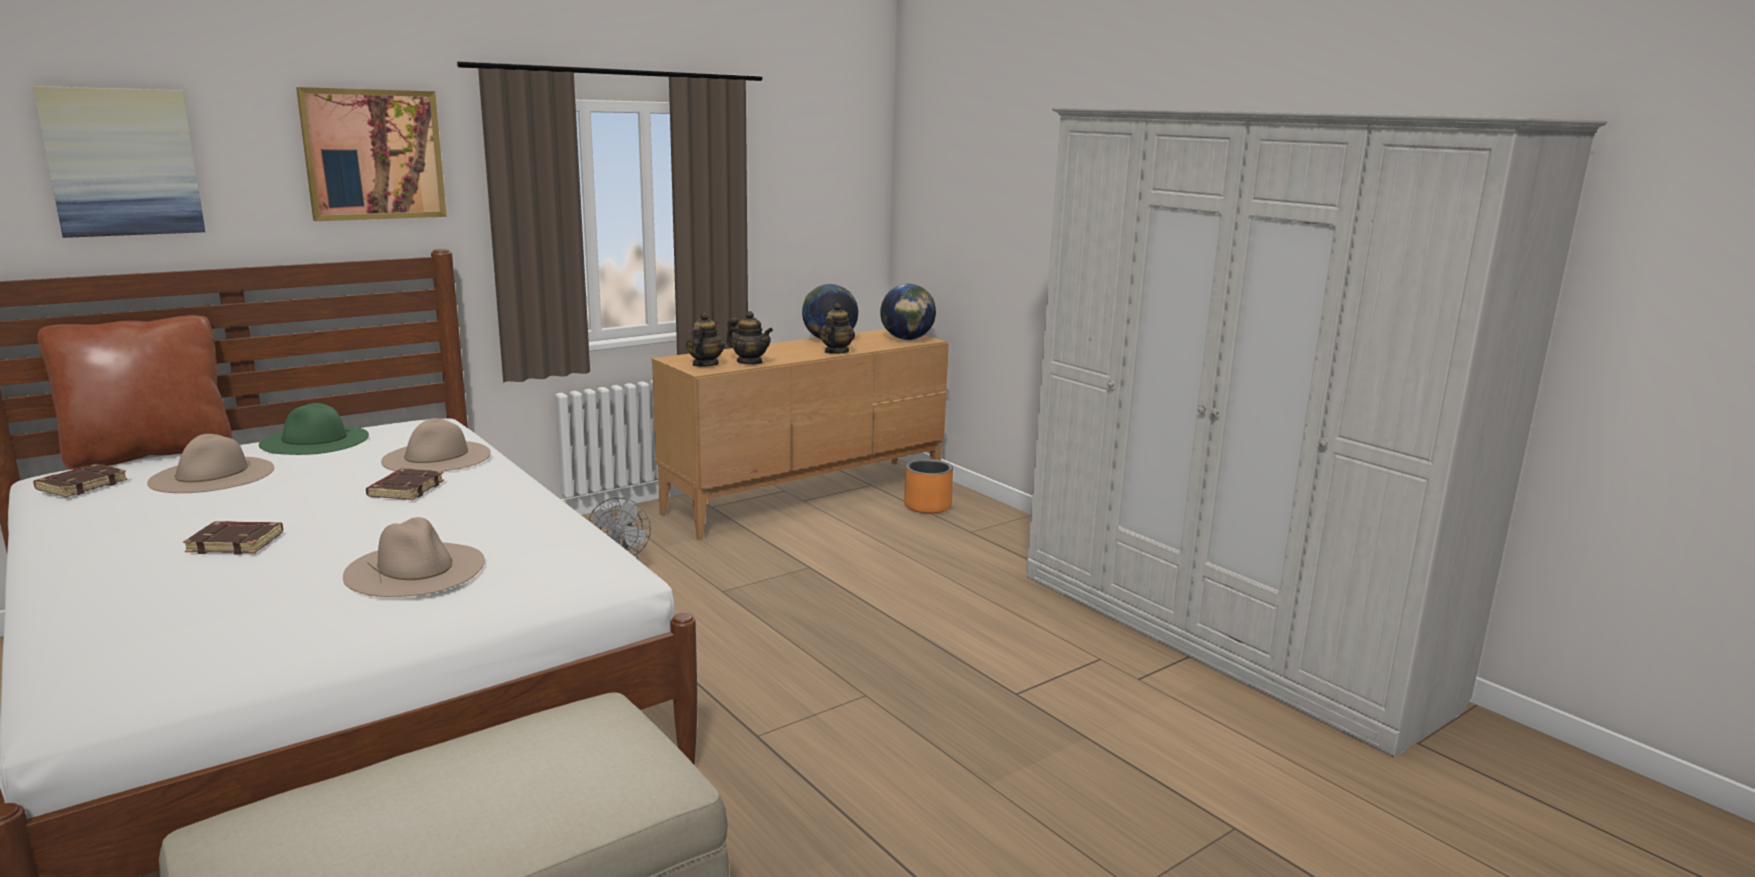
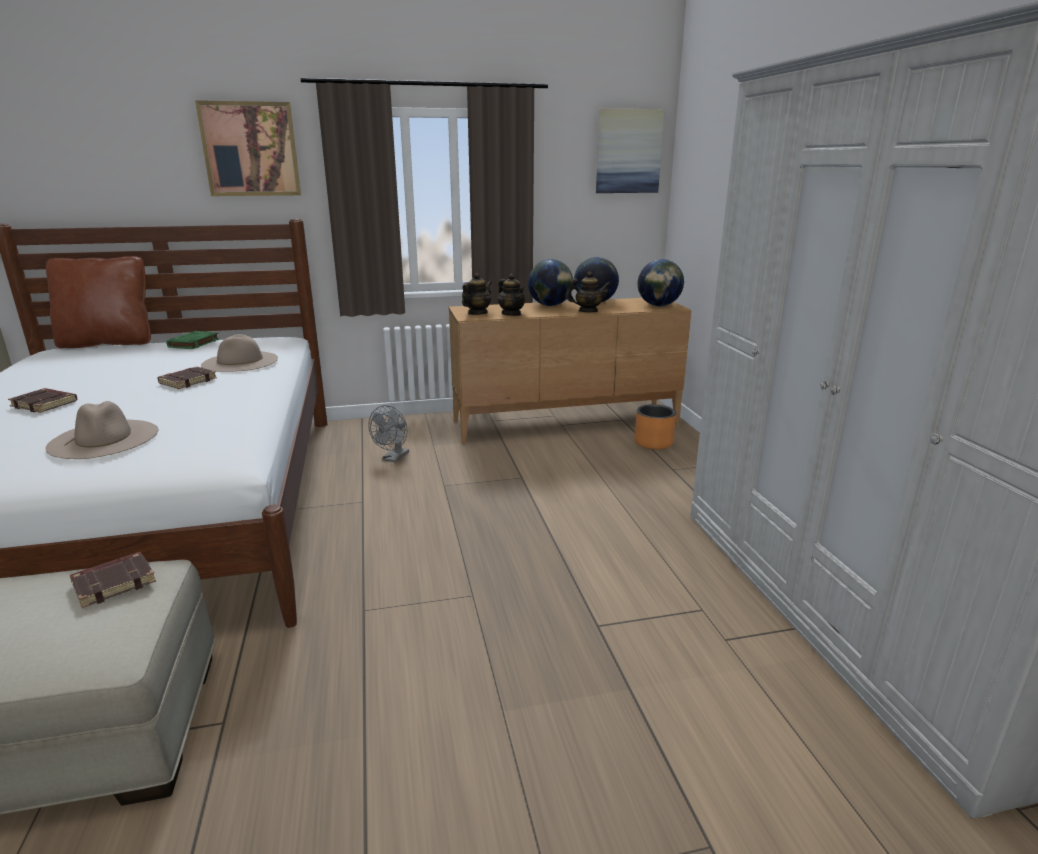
camera: 25 degrees right, 5 degrees up
(82, 485) = (43, 358): brown book -> brown book (115, 583)
(122, 162) = (92, 153): picture -> picture (628, 151)
(212, 475) = (108, 359): beige hat -> none
(314, 440) = (194, 343): green hat -> green book
(781, 348) = (550, 305): none -> globe
(836, 352) = (588, 311): teapot -> teapot turned 45 degrees clockwise

